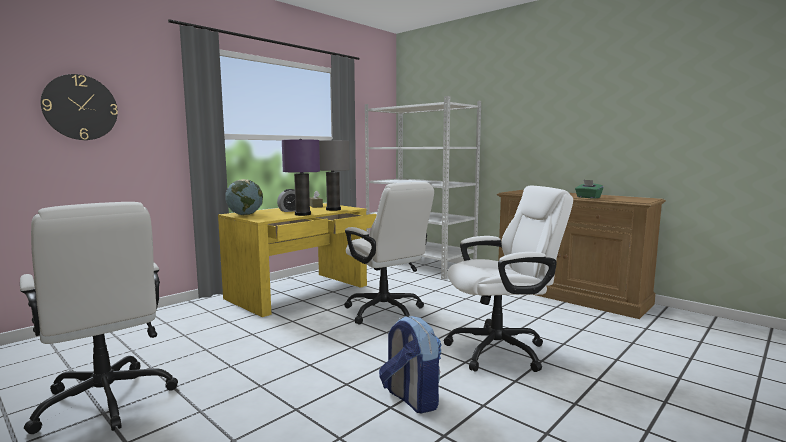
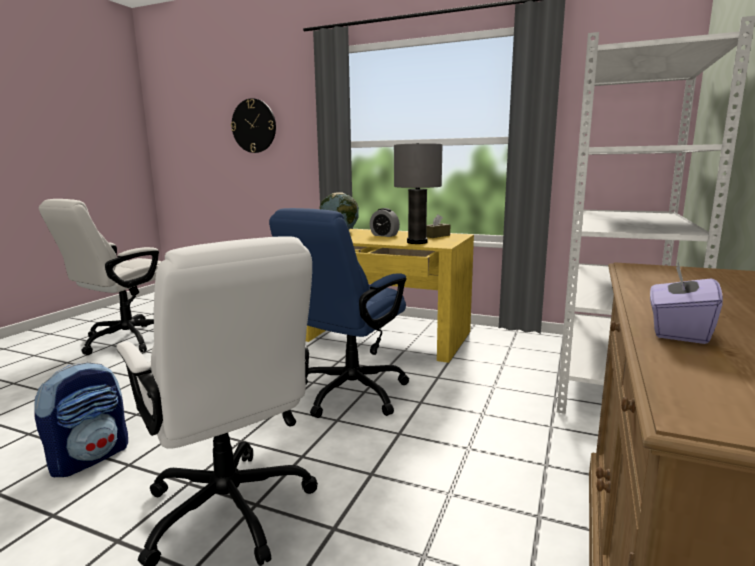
camera: 70 degrees right, 5 degrees up
(302, 214) = (361, 240): purple table lamp -> none
(386, 313) = (348, 395): white office chair -> blue office chair
(588, 197) = (678, 330): green tissue box -> purple tissue box

